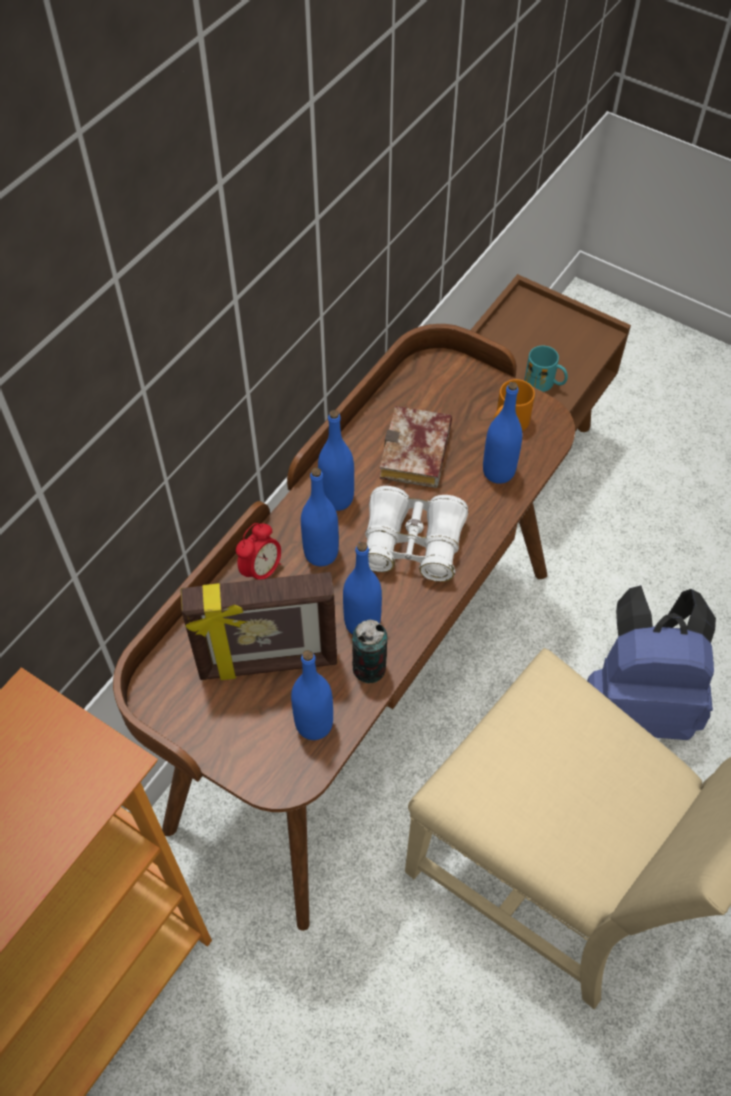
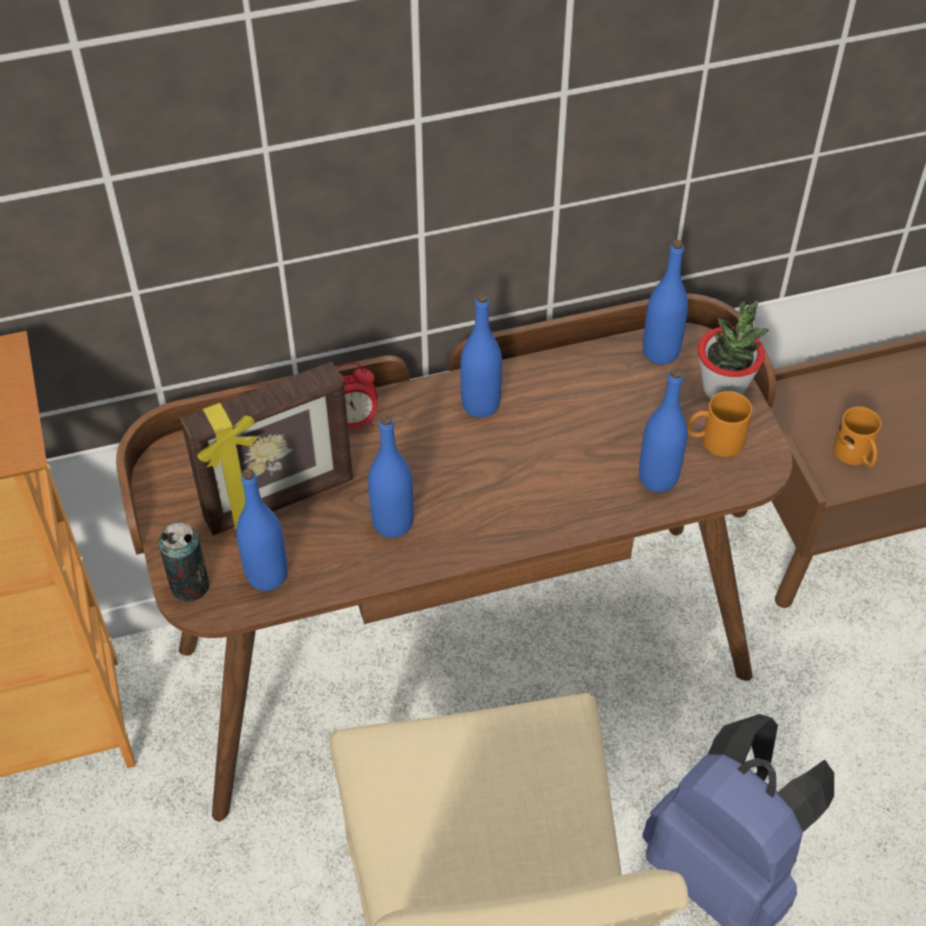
camera: 40 degrees right, 5 degrees down
(268, 664) = (280, 501): picture frame -> picture frame turned 60 degrees counterclockwise
(321, 553) = (418, 441): blue bottle -> blue bottle (660, 352)
(369, 668) = (359, 564): can -> can (190, 586)
(412, 544) = (507, 487): white binoculars -> none
(417, 456) = (594, 415): book -> none
(479, 384) = (723, 389): none -> potted plant
(545, 383) = (856, 456): turquoise mug -> orange mug

